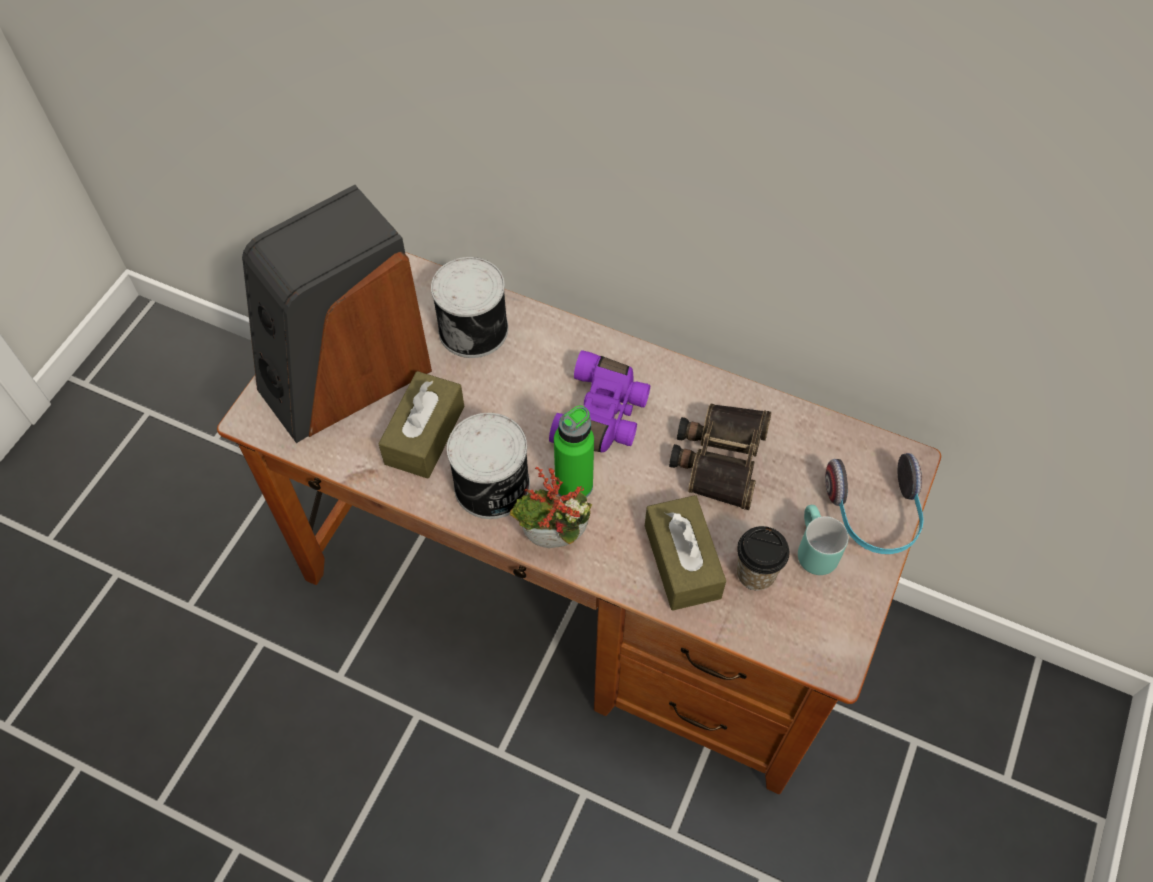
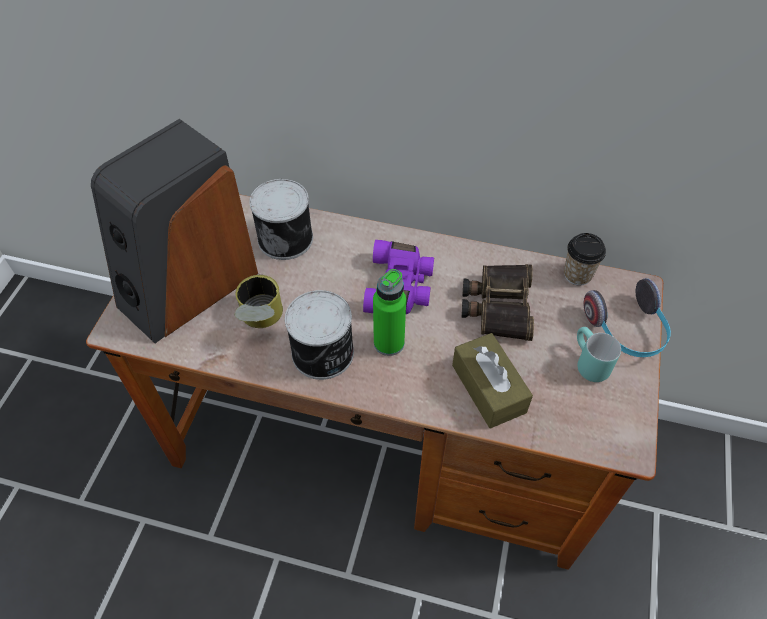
camera: 10 degrees left, 5 degrees down
(424, 435) = (261, 322): brown tissue box -> can
(553, 545) = (382, 392): potted plant -> none
(755, 573) = (548, 388): cup -> cup (577, 275)

